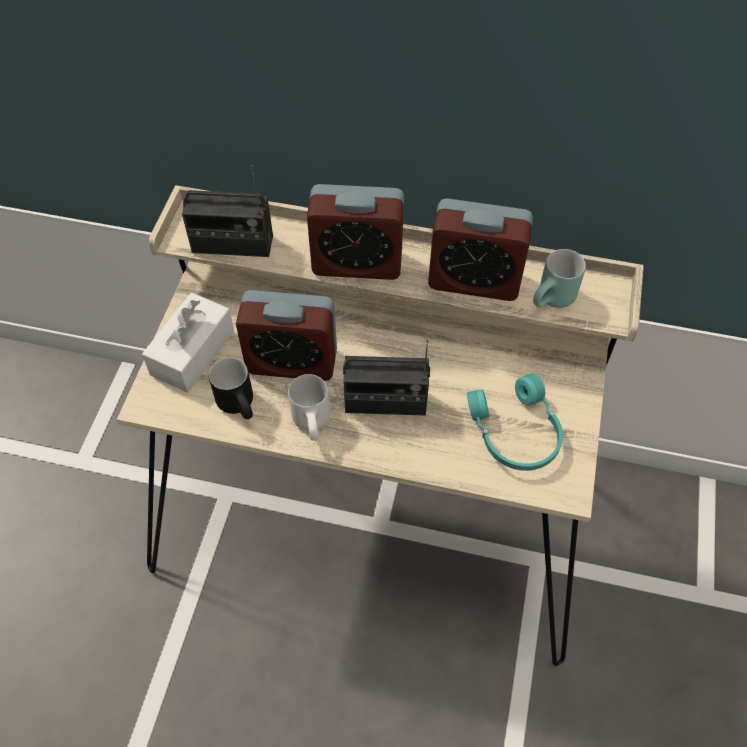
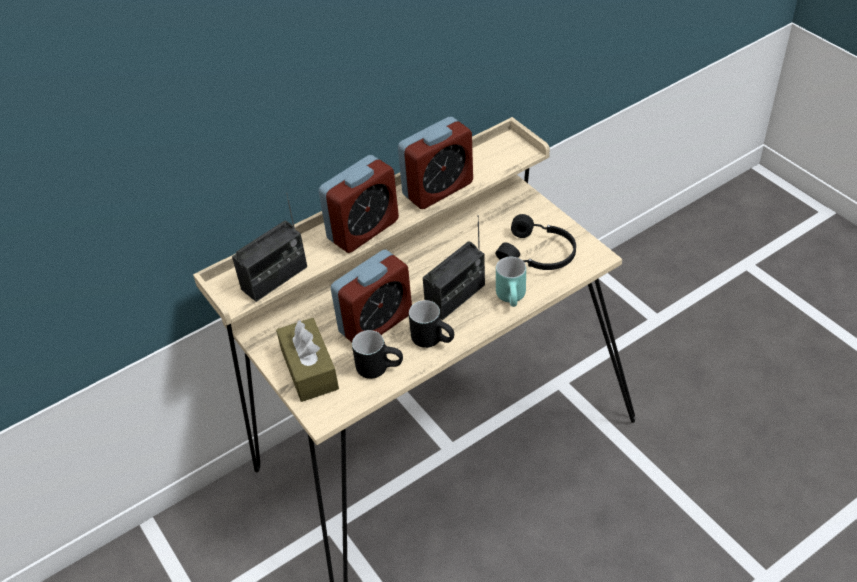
camera: 45 degrees left, 10 degrees down
(193, 352) = (309, 369): white tissue box -> brown tissue box
(315, 423) = (434, 339): white mug -> black mug
(514, 432) = (538, 254): turquoise headphones -> black headphones
(553, 302) = (490, 168): turquoise mug -> turquoise mug (513, 298)

